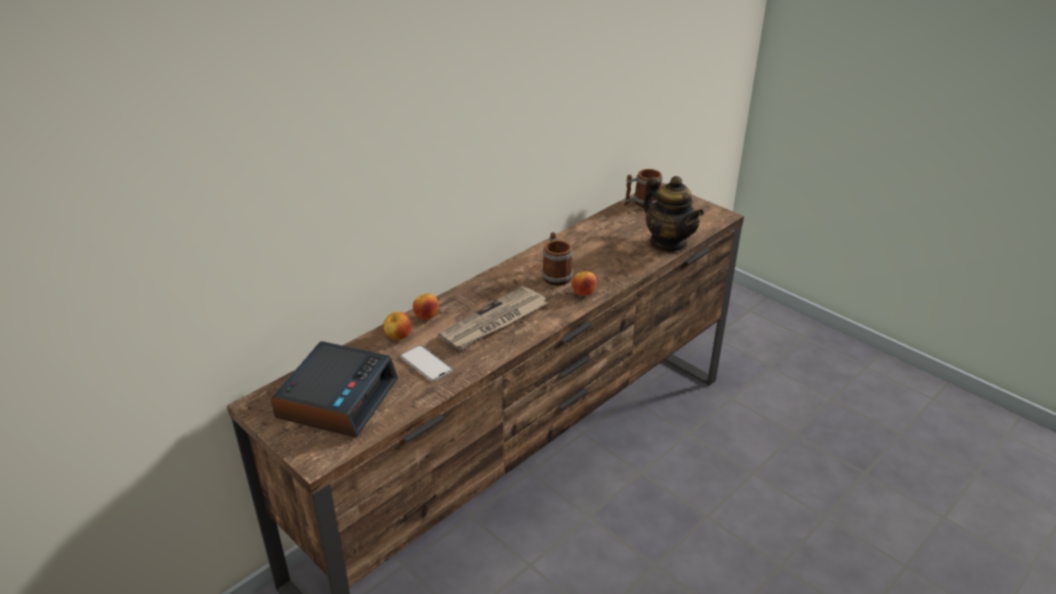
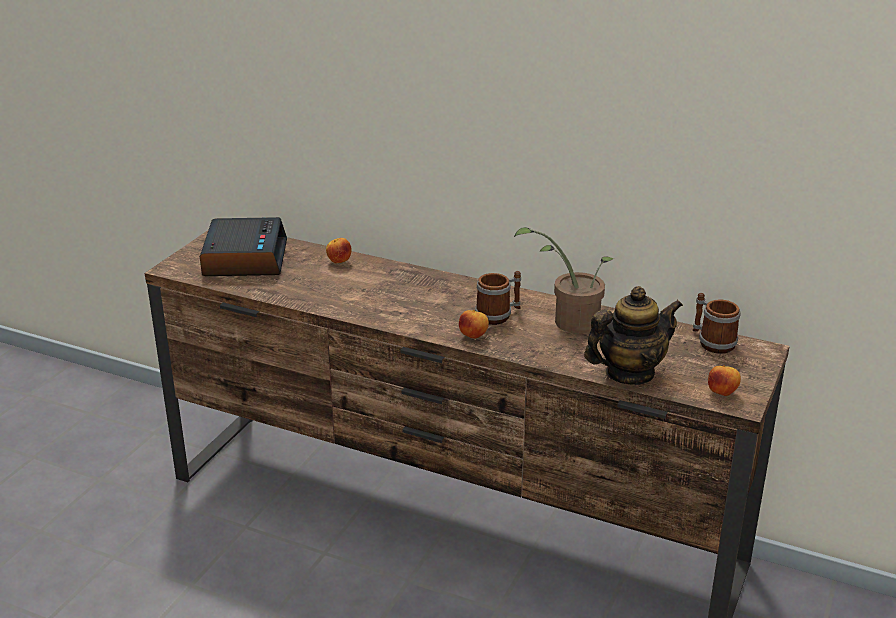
camera: 70 degrees right, 5 degrees down
(337, 398) = (244, 258): alarm clock -> alarm clock turned 90 degrees counterclockwise
(426, 317) = (377, 267): apple -> apple (722, 393)
(426, 363) = (308, 282): phone -> none
(494, 322) = (390, 299): newspaper -> none
(585, 247) = (569, 322): none -> potted plant
(669, 243) = (629, 373): teapot -> teapot turned 150 degrees counterclockwise

